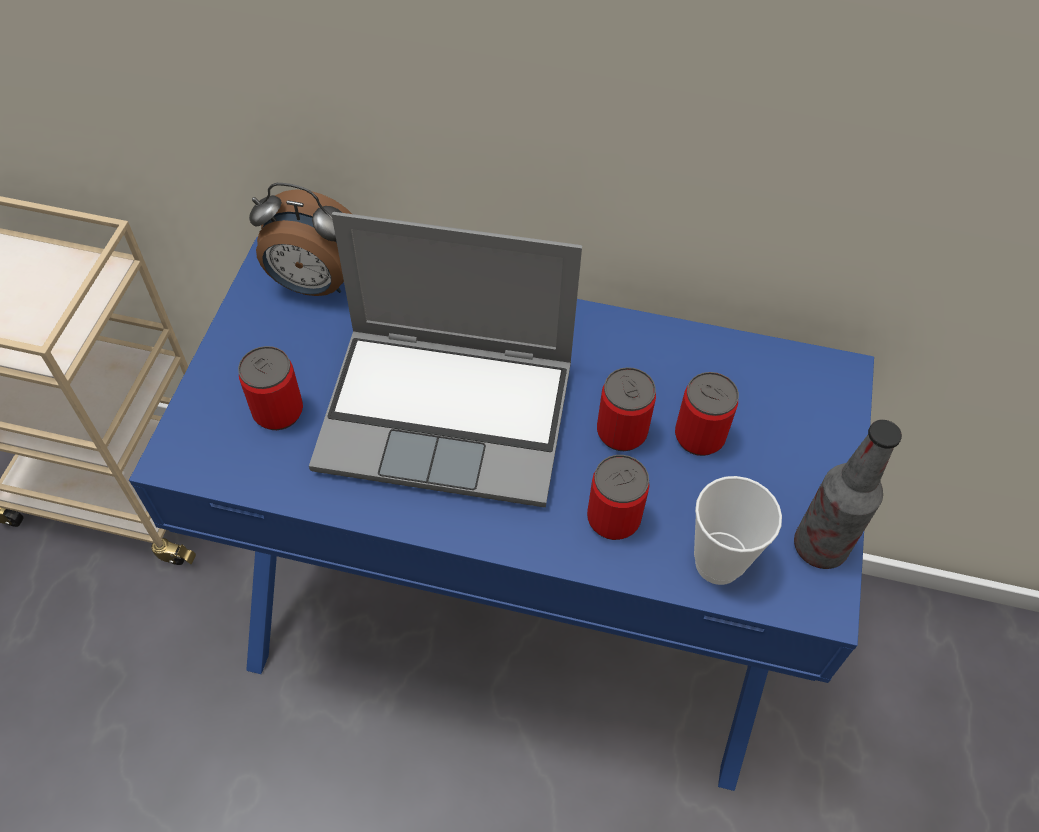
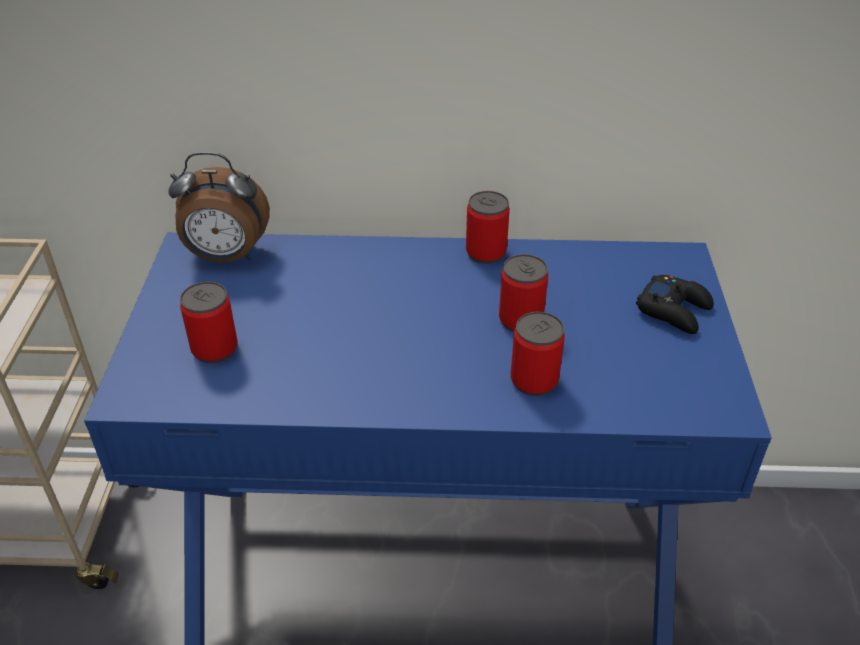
camera: 10 degrees left, 15 degrees down
(450, 415) = (370, 330): laptop -> none
(699, 436) = (586, 314): can -> can (486, 253)
(718, 563) = (633, 398): cup -> none
(803, 450) = (674, 310): none -> black game controller
(819, 546) = (713, 373): bottle -> none

